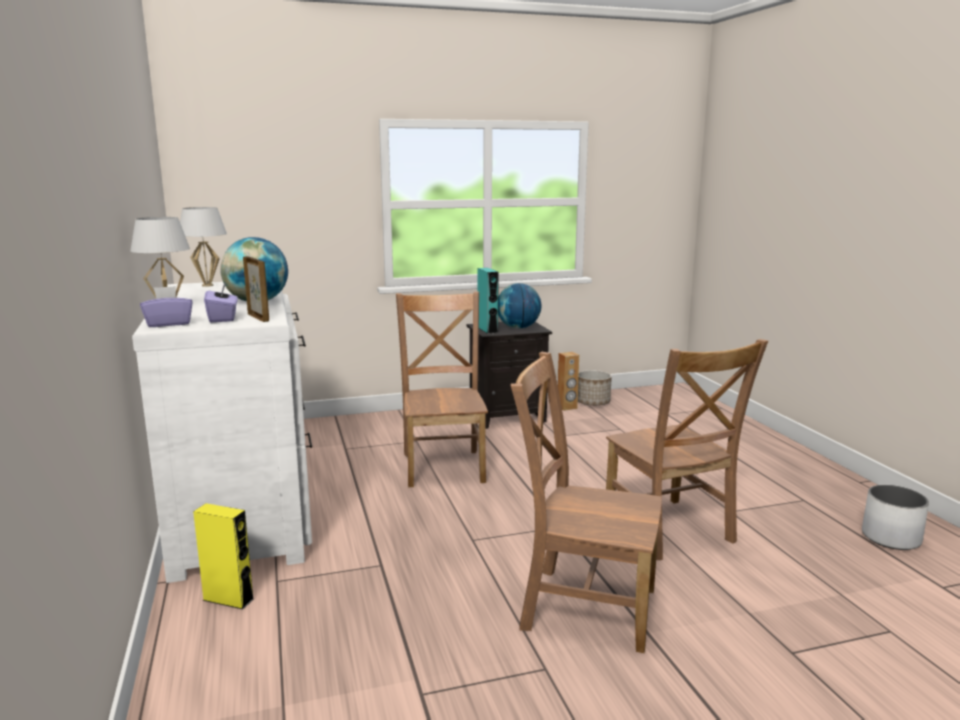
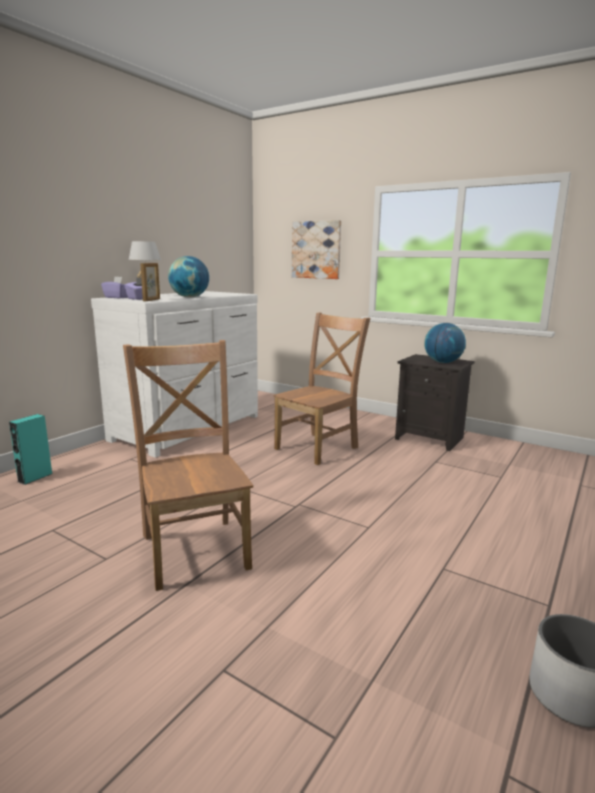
camera: 50 degrees right, 0 degrees up
(208, 285) = (214, 292): white table lamp -> none
(228, 599) = (103, 456): yellow speaker -> none
(293, 202) = (316, 250): none -> picture
(487, 330) = (415, 359): turquoise speaker -> turquoise speaker (35, 477)
(567, 407) = (492, 449): brown speaker -> none
(592, 402) = (525, 453): planter -> none
(670, 530) = (357, 549): brown chair -> none

